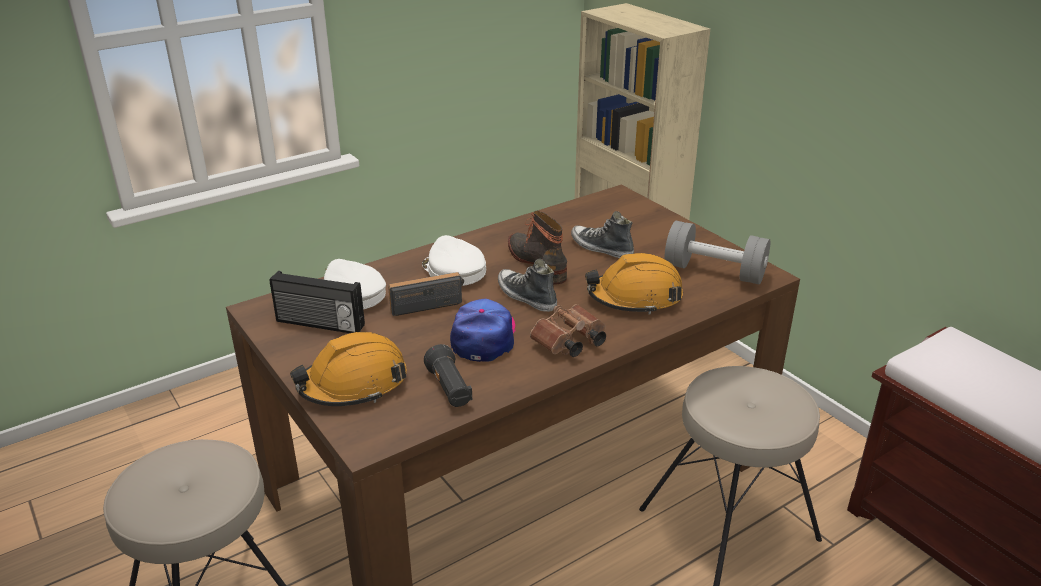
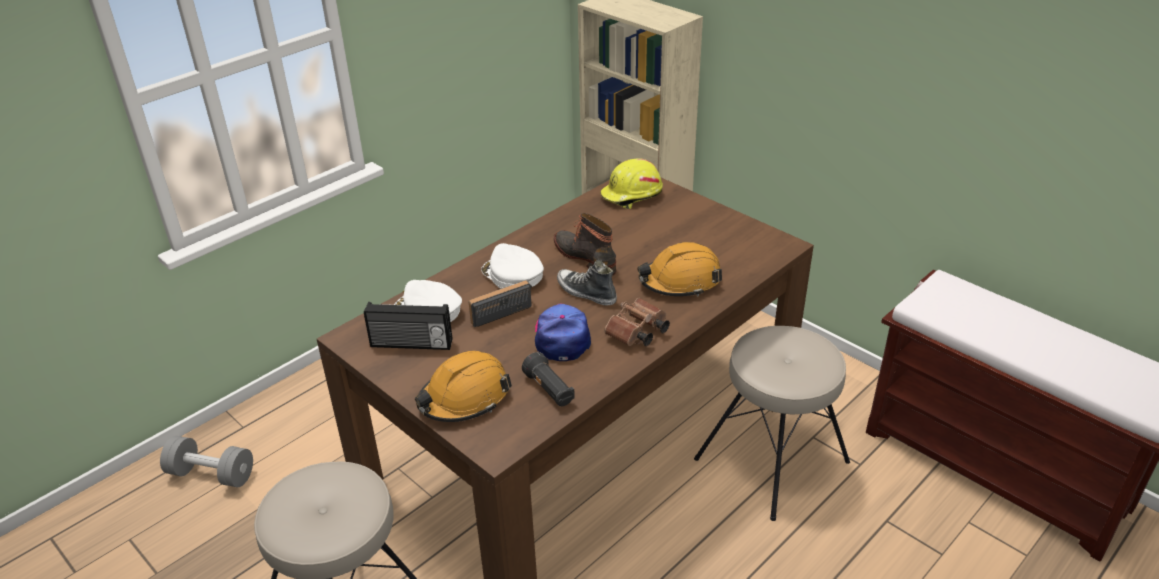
camera: 10 degrees left, 5 degrees up
(601, 248) = (636, 235): shoe -> none
(609, 210) = (632, 195): none -> yellow hard hat
(714, 271) = (740, 247): grey dumbbell -> grey dumbbell (211, 474)

